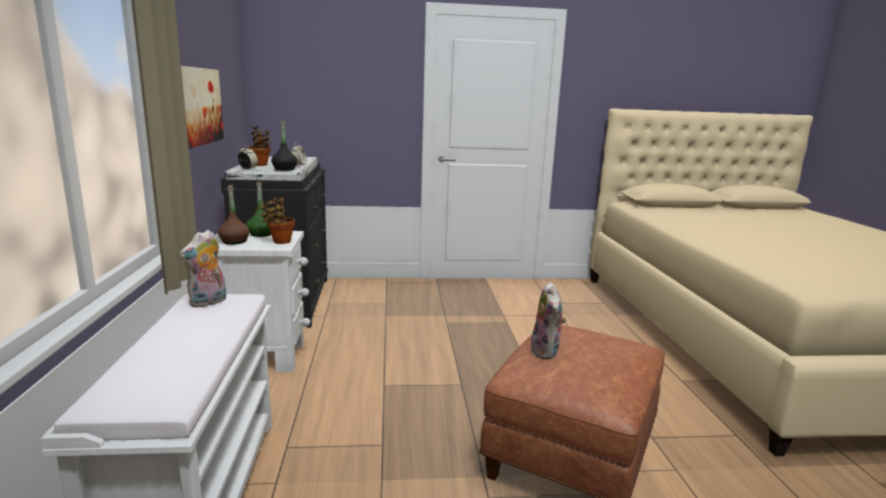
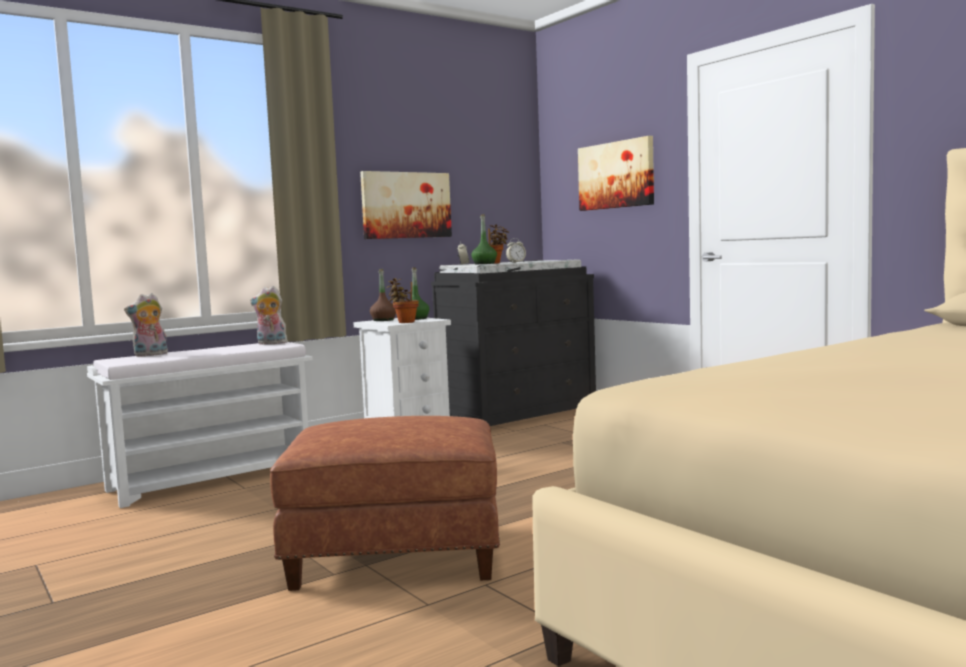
camera: 60 degrees right, 10 degrees down
(284, 169) = (484, 264): black bottle -> green bottle
(348, 86) = (616, 175): none -> picture
(547, 352) = (374, 418): plush toy -> plush toy (150, 355)

